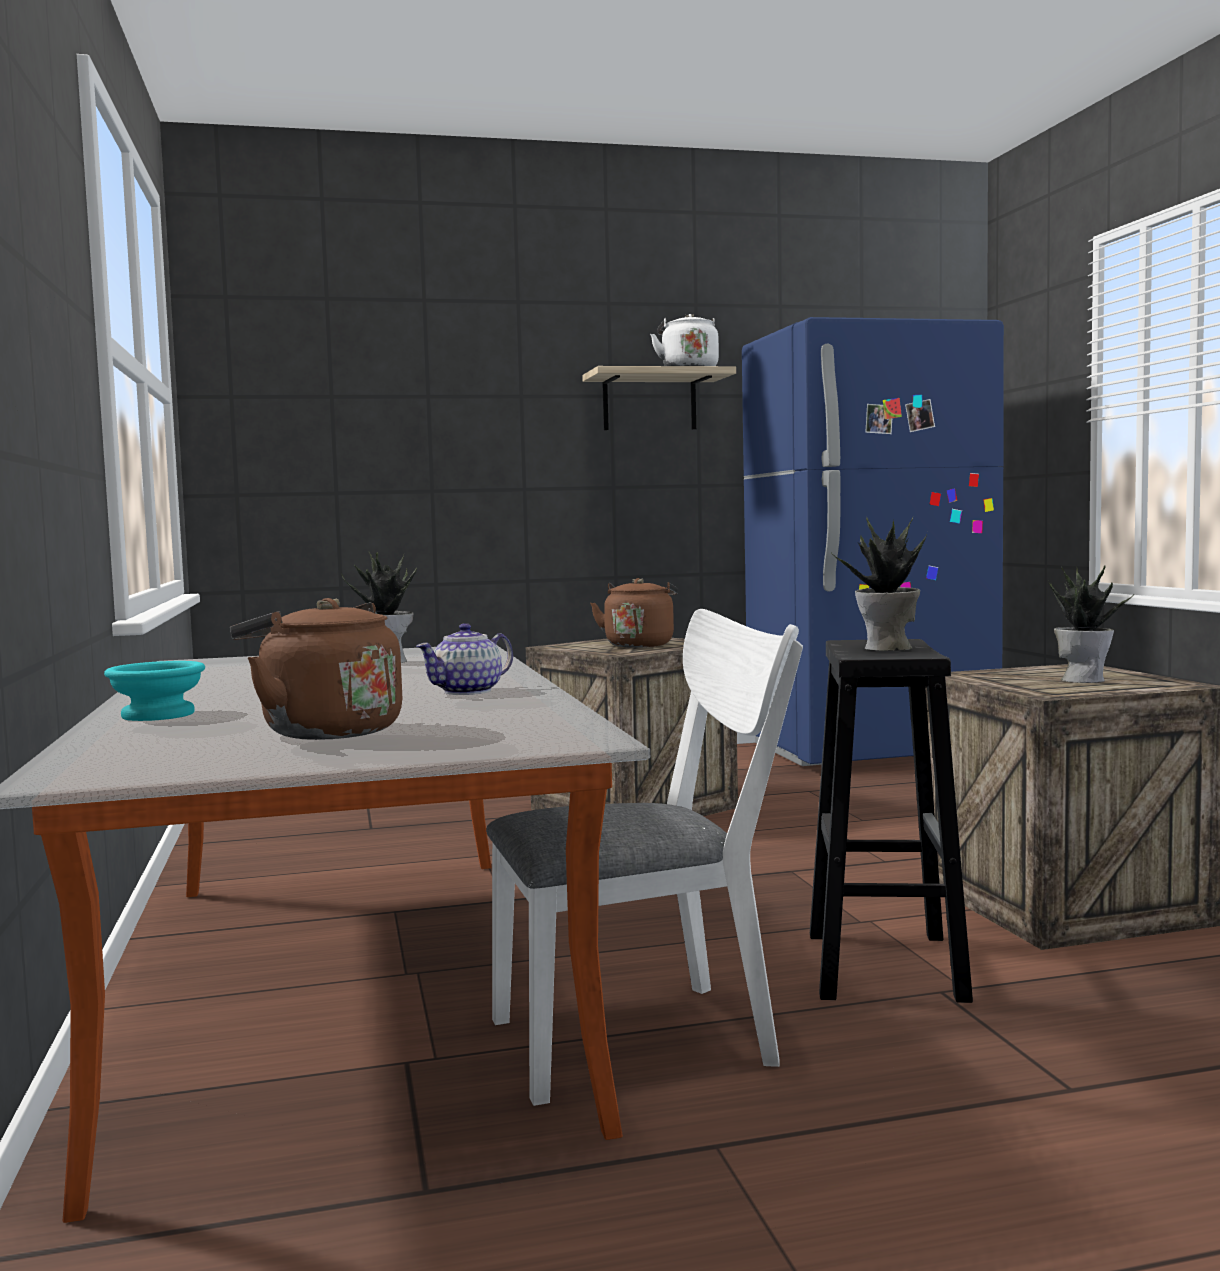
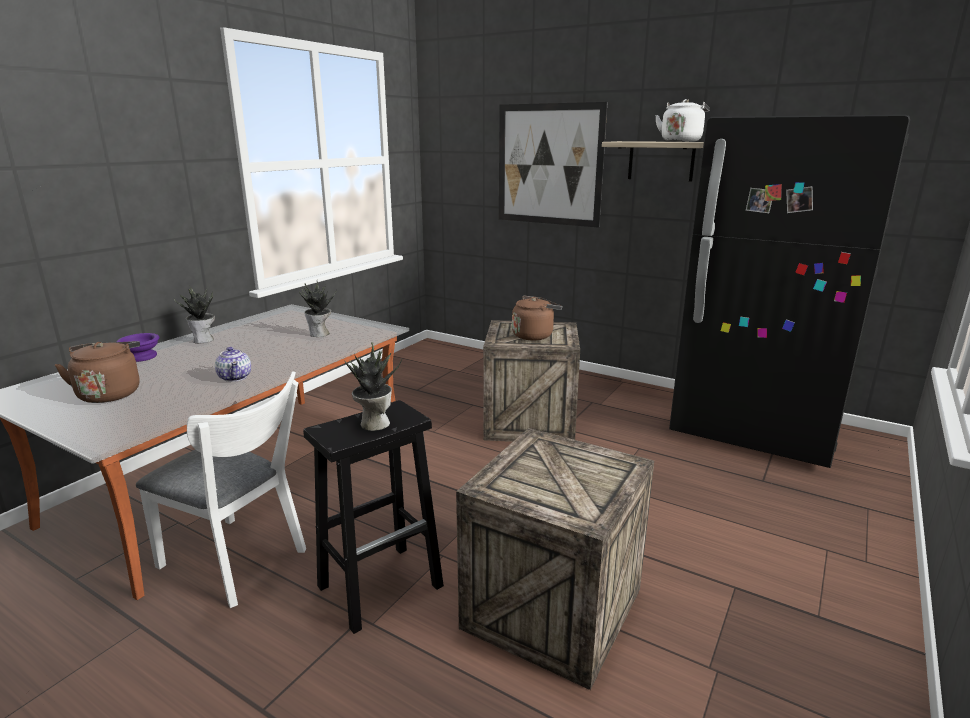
camera: 45 degrees right, 15 degrees up
(156, 715) = (140, 357): turquoise bowl -> purple bowl
(468, 413) = (549, 165): none -> picture
(468, 691) = (235, 377): teapot -> teapot turned 120 degrees counterclockwise
(869, 752) = (754, 431): blue fridge -> black fridge
(1083, 680) = (563, 480): potted plant -> potted plant (204, 340)

